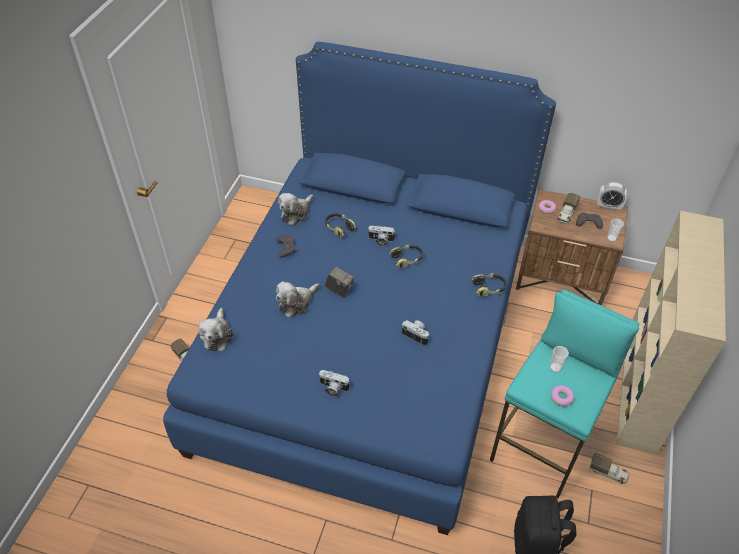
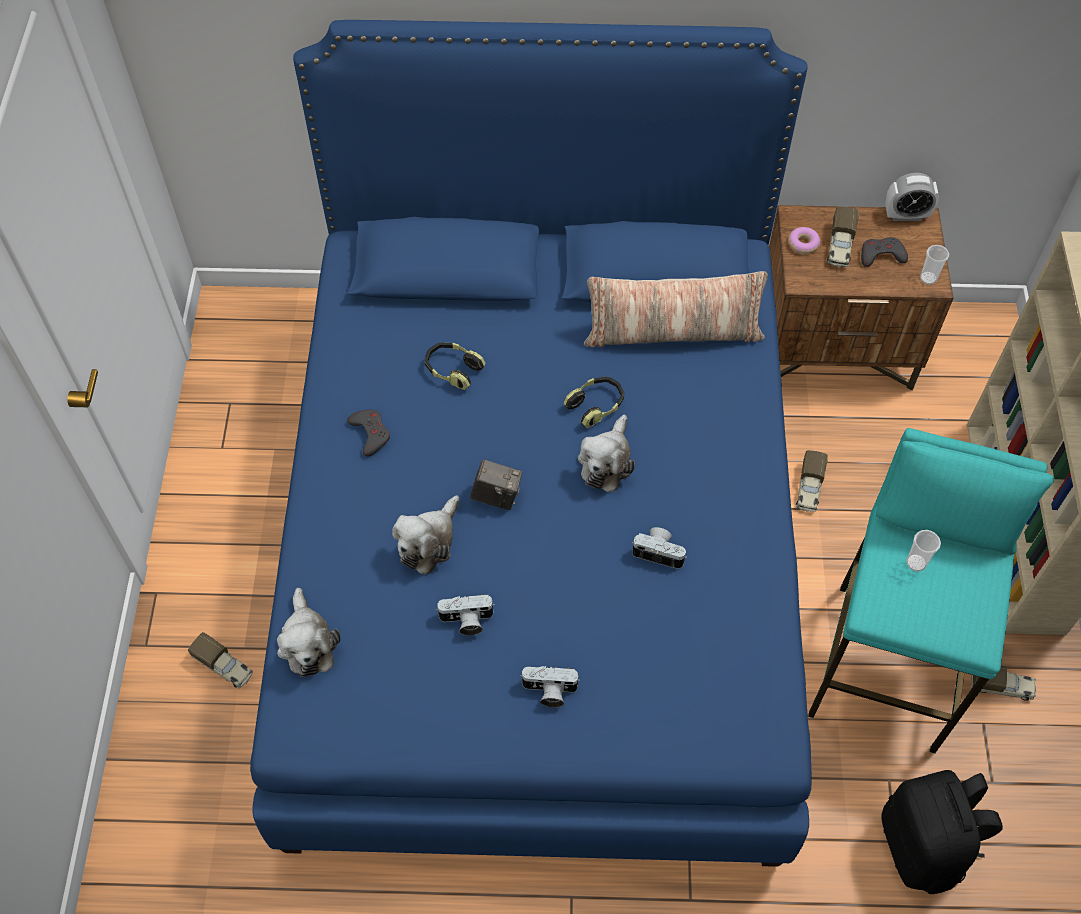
camera: 15 degrees left, 10 degrees up
(296, 213) = (363, 356): plush toy -> plush toy (606, 462)
(380, 240) = (536, 378): camera -> camera (466, 621)
(460, 234) = (672, 332): none -> pillow
(489, 288) = (754, 430): headphones -> none
(526, 344) = (809, 488): none -> toy truck
(561, 397) = (941, 616): donut -> none

